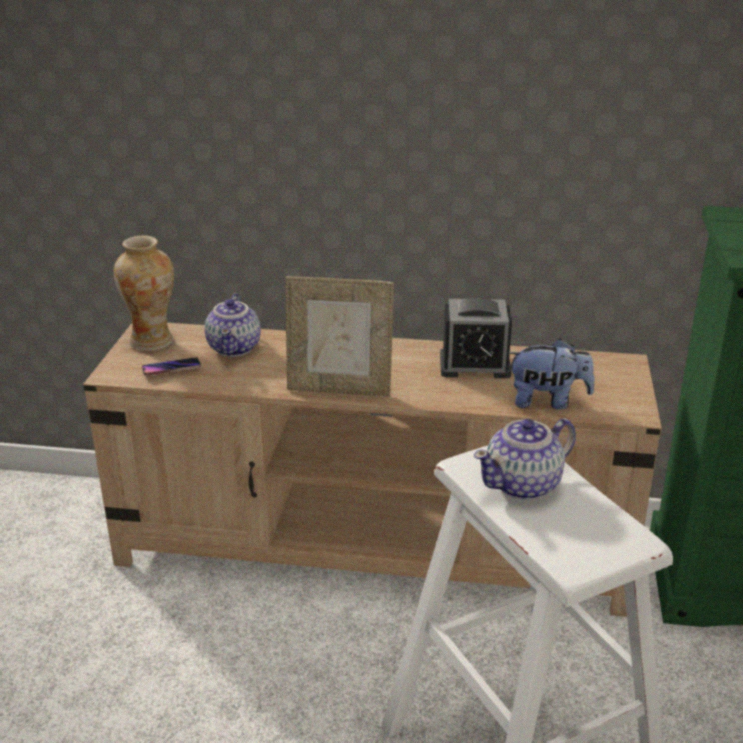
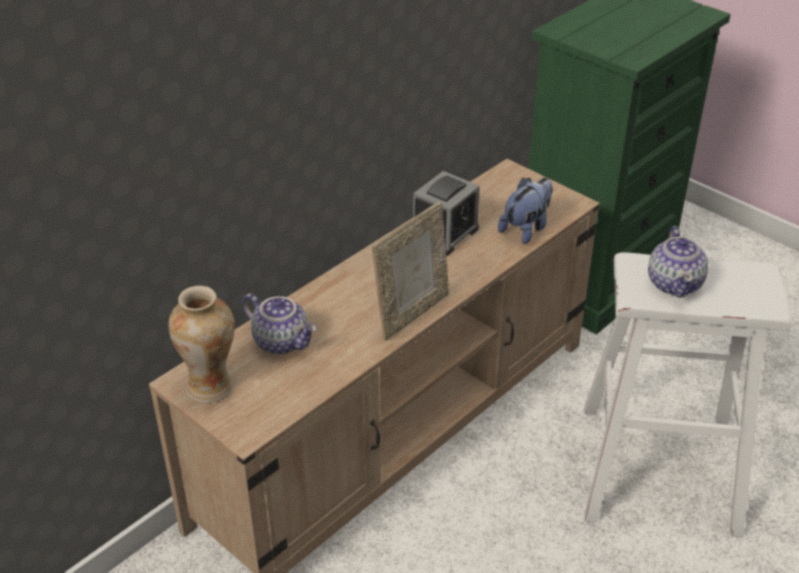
camera: 55 degrees left, 10 degrees up
(171, 369) = (279, 393): phone -> none

